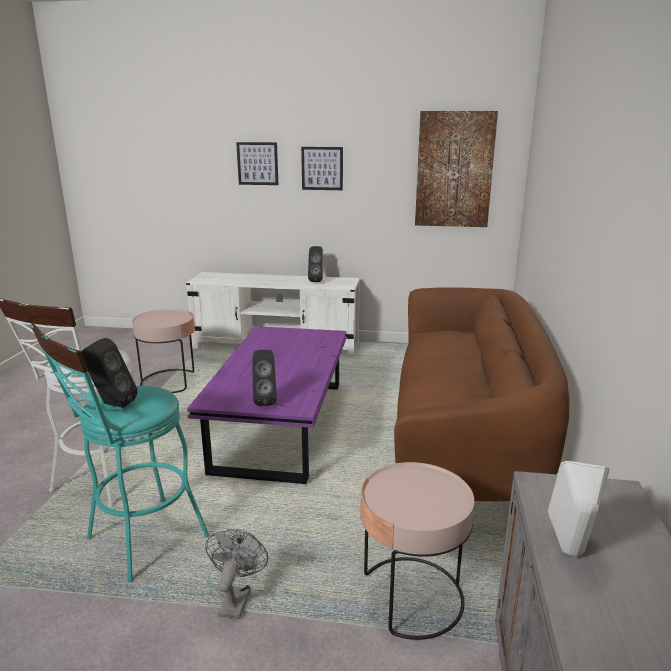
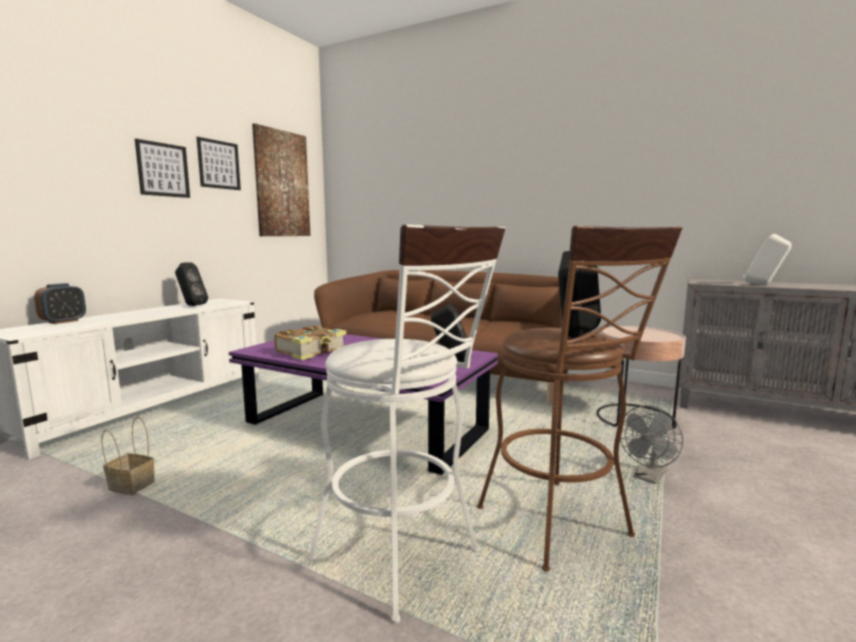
camera: 70 degrees left, 10 degrees down
(139, 542) = (561, 528): turquoise stool -> brown stool
(170, 381) = (130, 486): pink side table -> basket
(236, 598) = (648, 477): grey fan -> grey fan turned 75 degrees counterclockwise
(237, 275) = (63, 321): none -> alarm clock
(257, 163) = (70, 152): picture -> picture (219, 164)
(269, 348) = (312, 352): none -> book

